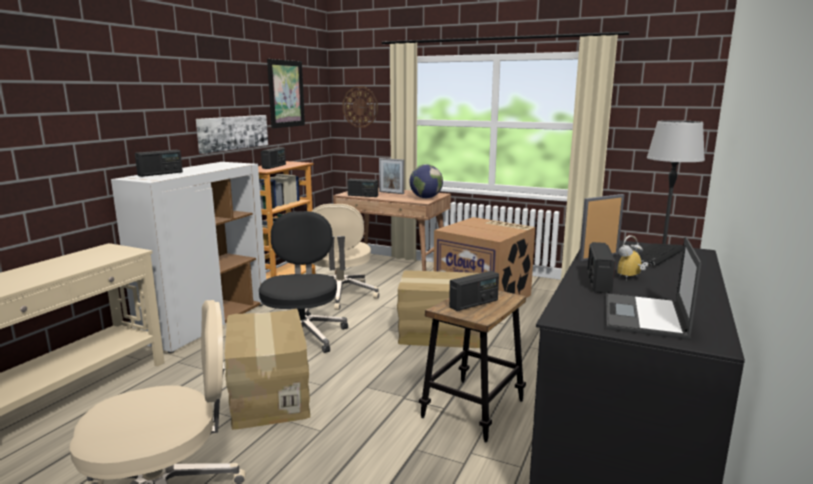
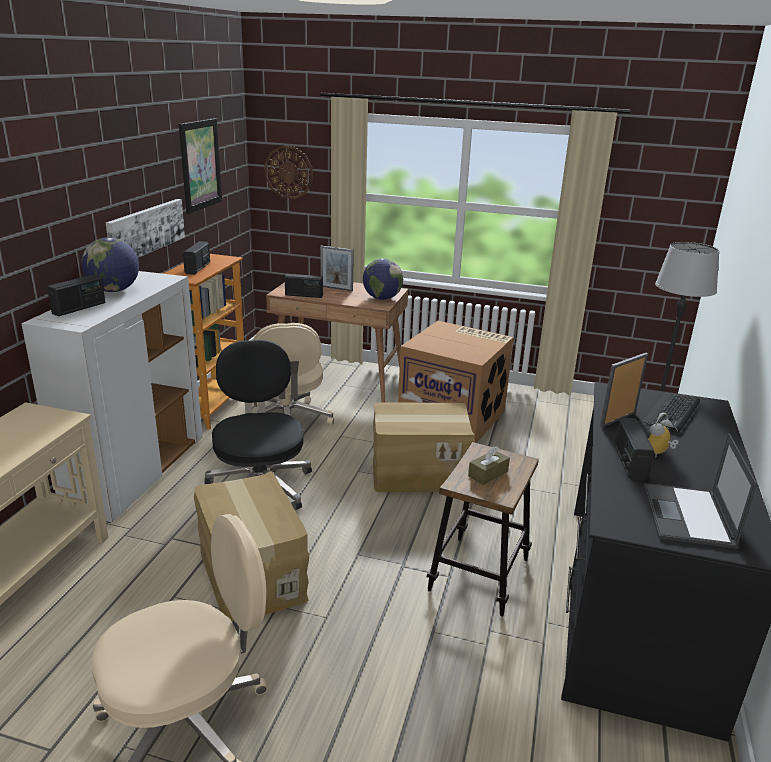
camera: 10 degrees left, 10 degrees up
(195, 168) = (114, 290): none -> globe
(474, 304) = (488, 474): radio -> brown tissue box

